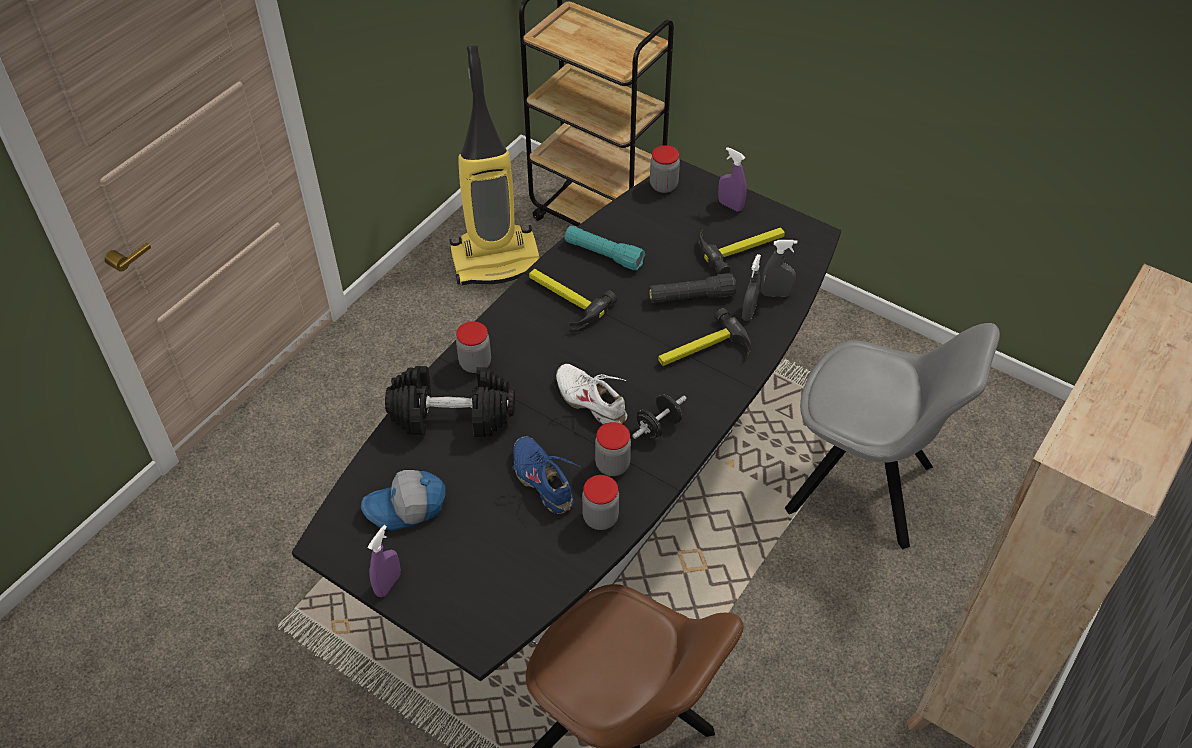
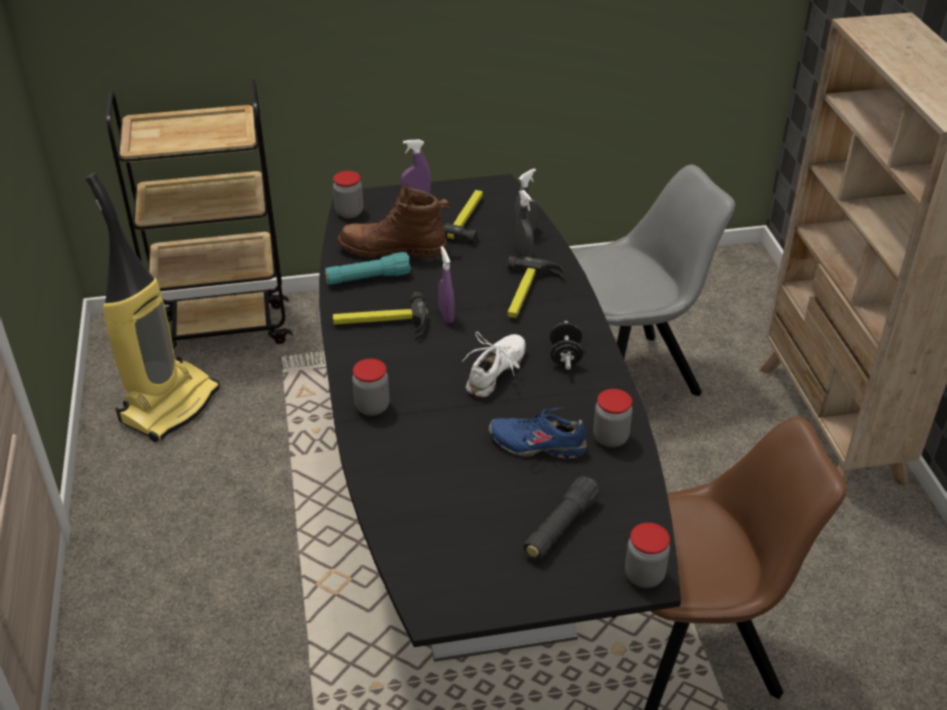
camera: 45 degrees left, 10 degrees down
(388, 584) = (526, 598): purple spray bottle -> purple spray bottle (446, 315)
(406, 508) = (463, 537): cap -> none
(453, 415) = (406, 452): black dumbbell -> none
(591, 401) = (496, 372): white shoe -> white shoe turned 120 degrees clockwise
(612, 465) = (570, 401): jar -> jar (644, 575)
(654, 241) = (393, 249): none -> brown boot
(691, 297) = (471, 267): black flashlight -> black flashlight (560, 528)

